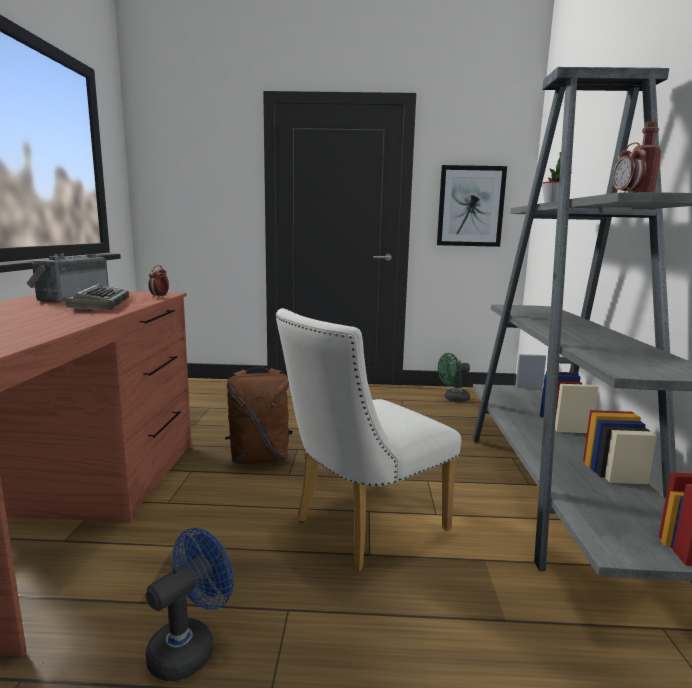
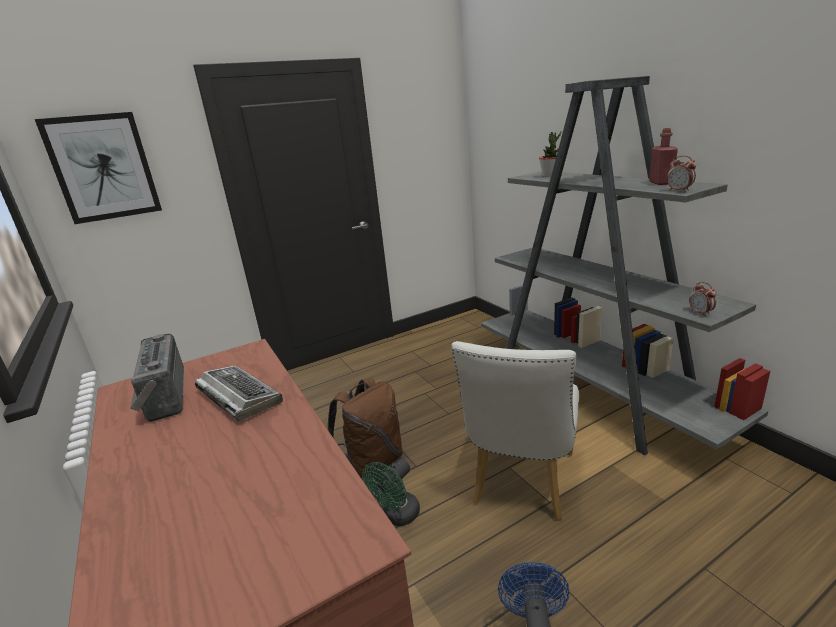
camera: 30 degrees left, 10 degrees up
(159, 297) = (260, 357): alarm clock -> alarm clock (700, 313)
(453, 399) = (447, 335): green fan -> green fan (397, 516)
(470, 206) = (423, 163): picture -> picture (103, 168)

